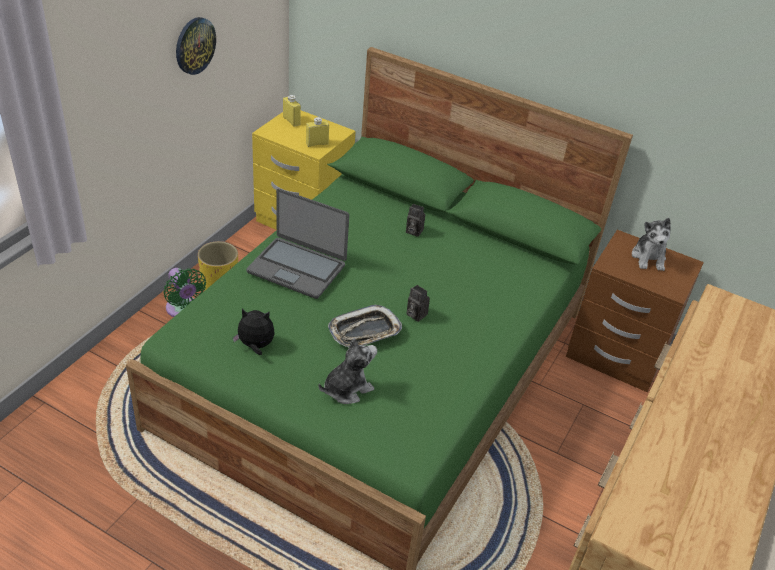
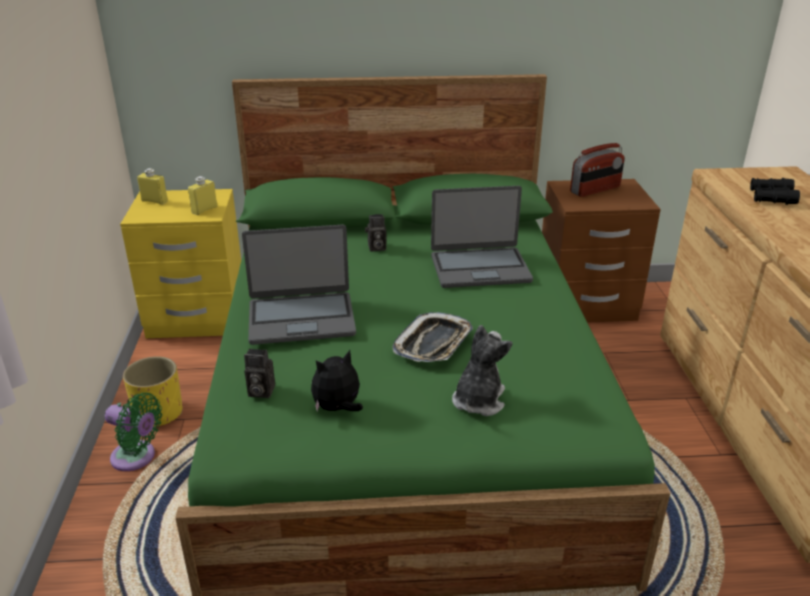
camera: 30 degrees left, 10 degrees down
(194, 45) = (49, 103): wall clock -> none
(415, 314) = (461, 309): camera -> camera (259, 391)
(470, 286) = (479, 268): none -> laptop
(648, 258) = (595, 190): plush toy -> radio
(733, 345) = (771, 197): none -> black binoculars

